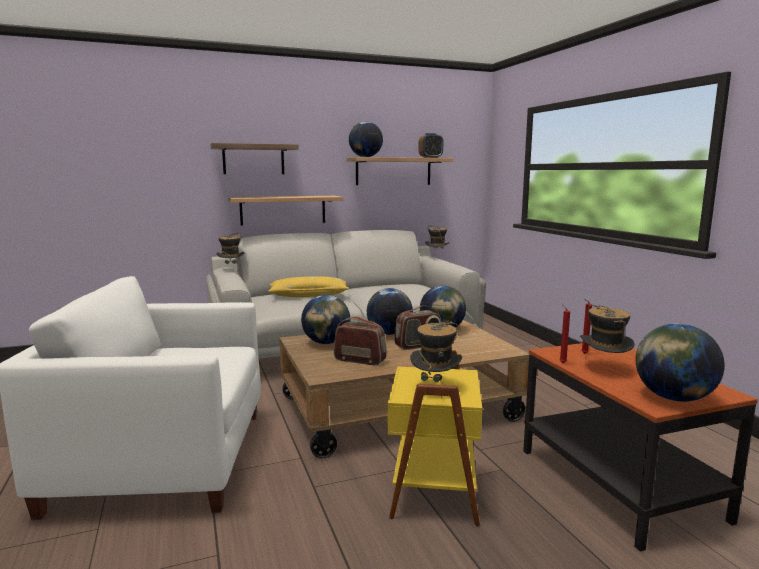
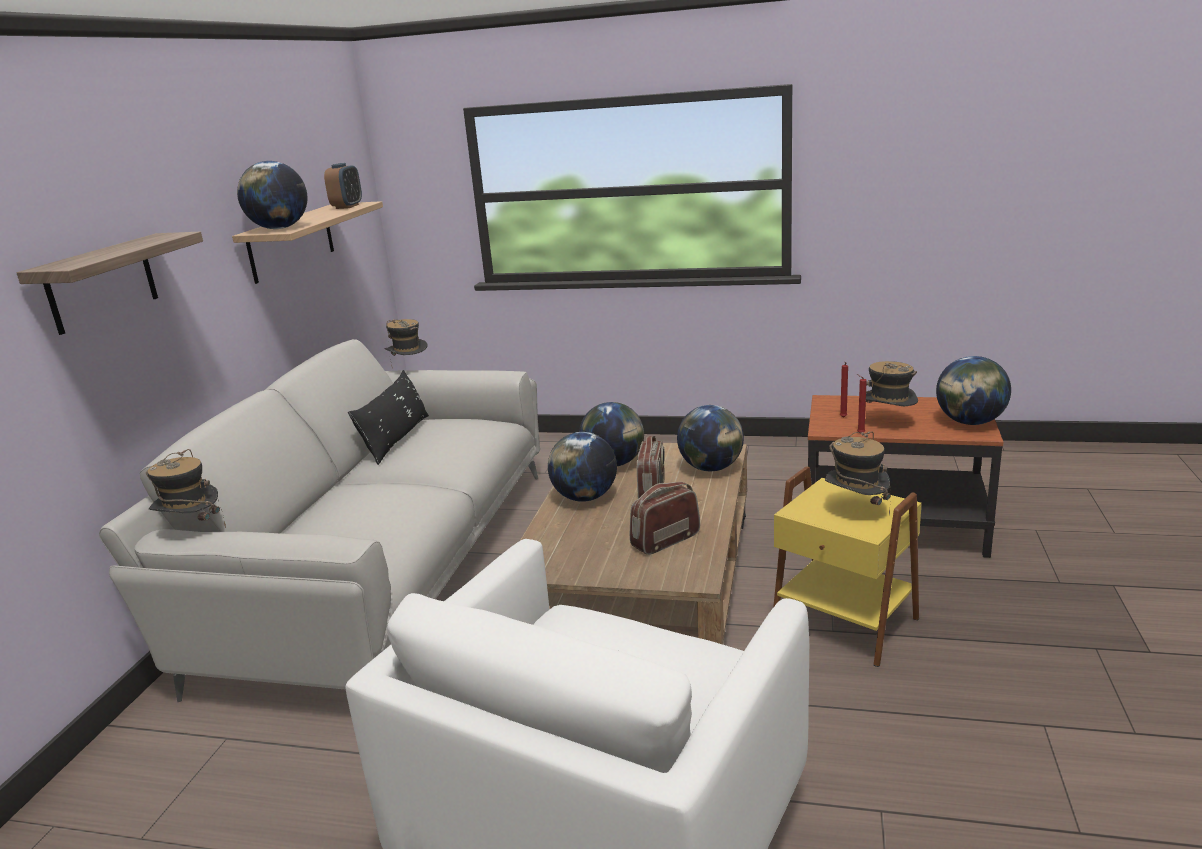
camera: 55 degrees left, 10 degrees up
(283, 210) = (173, 373): shelf -> none
(308, 295) = (362, 507): yellow pillow -> none
(326, 342) = (569, 548): globe -> globe (711, 468)
(388, 285) = (397, 439): none -> black pillow

